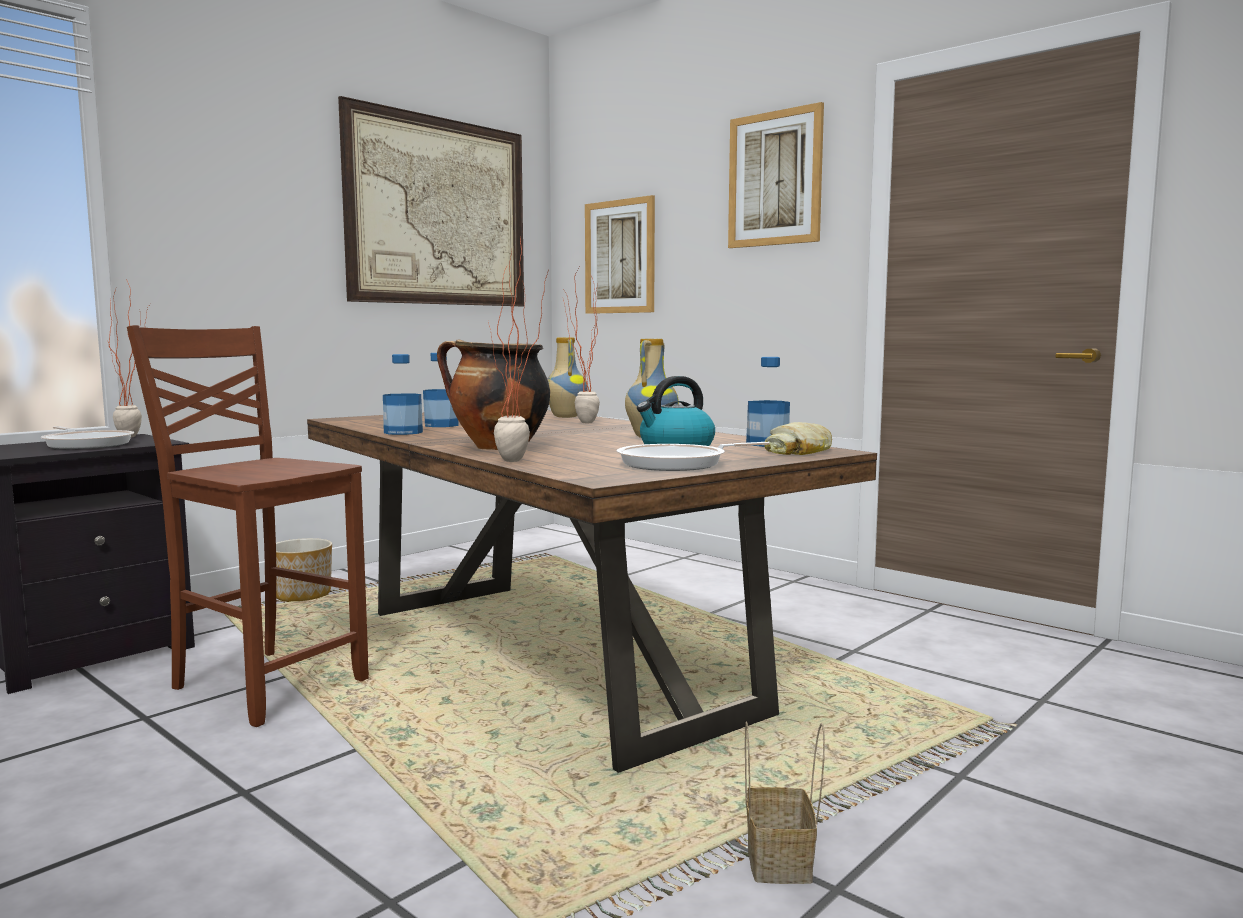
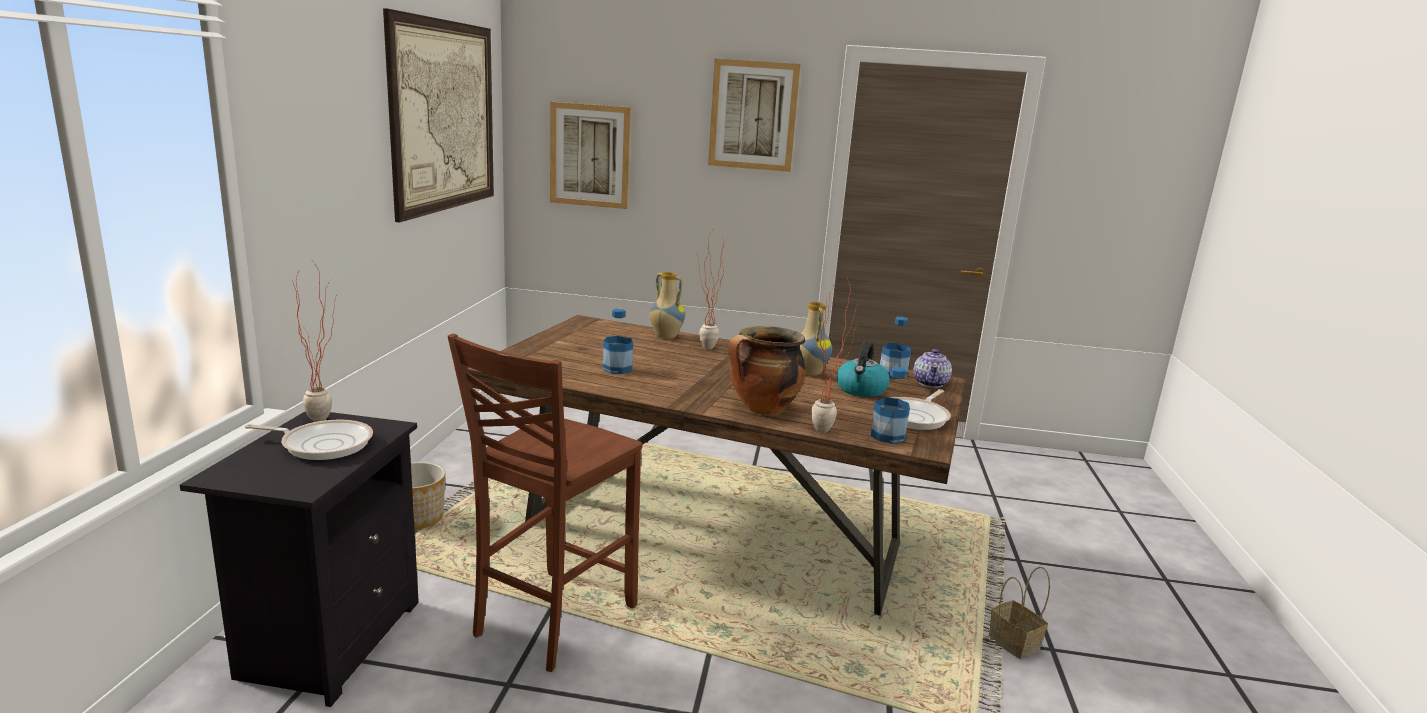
camera: 35 degrees left, 10 degrees up
(266, 684) = (551, 620): brown chair -> brown chair turned 60 degrees counterclockwise
(403, 432) = (626, 389): bottle -> bottle (887, 436)
(801, 451) = (931, 383): bread -> teapot

